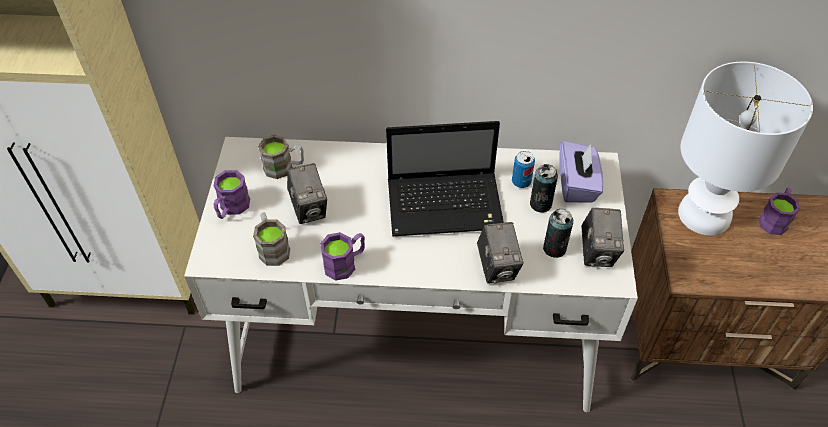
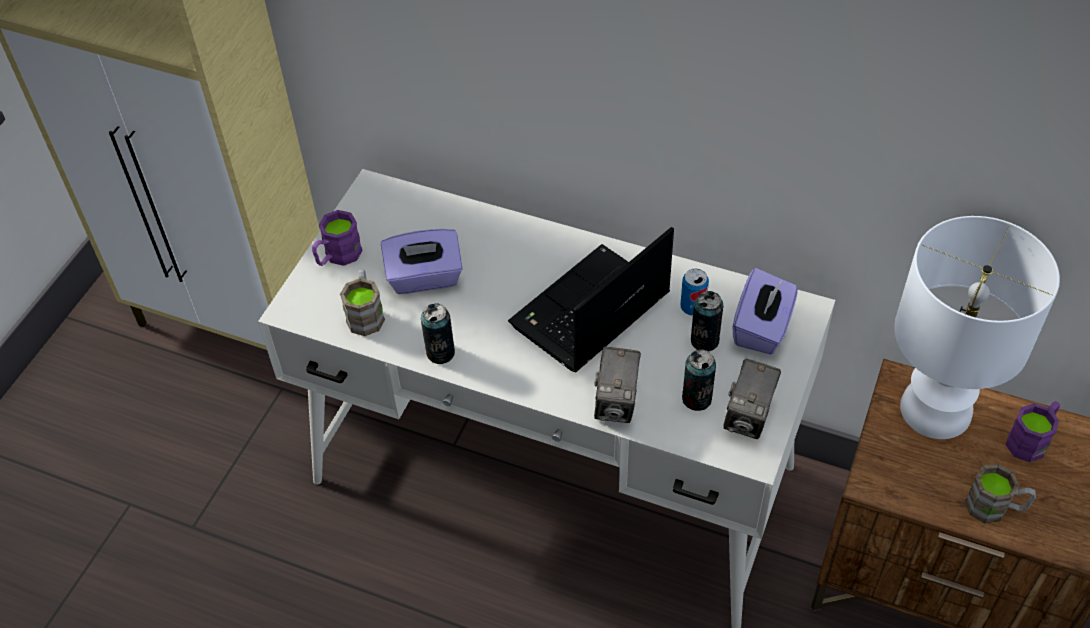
camera: 20 degrees right, 0 degrees up
(284, 167) = (415, 222): brown mug -> brown mug (995, 507)
(309, 208) = (425, 278): camera -> purple tissue box
(345, 263) = (440, 353): purple mug -> can
(447, 205) = (588, 313): laptop -> laptop turned 120 degrees clockwise

